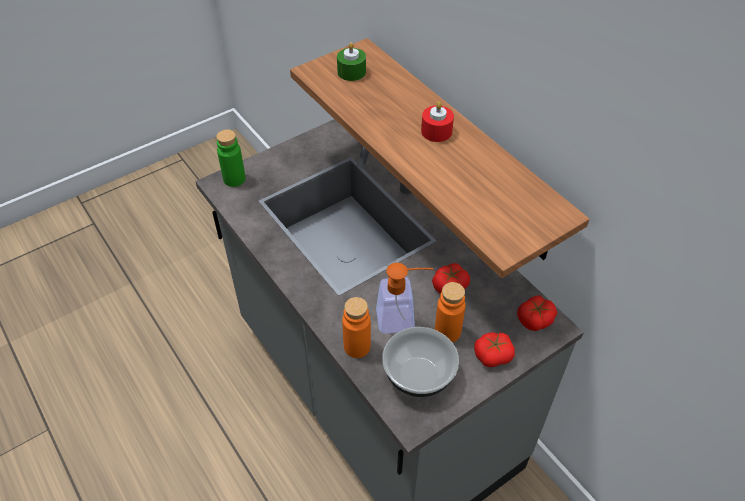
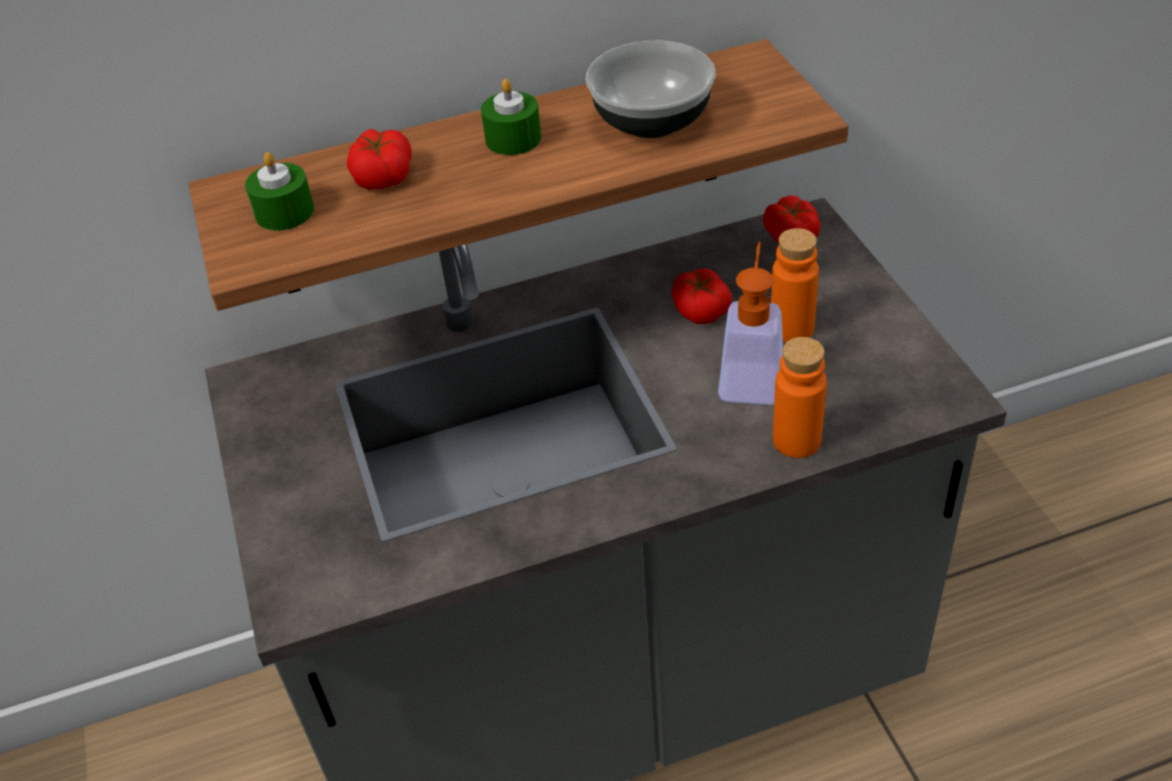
camera: 70 degrees left, 5 degrees down
(234, 179) = (293, 577): green bottle -> none
(419, 376) = (870, 374): bowl -> bowl (653, 121)
(436, 131) = (513, 138): red candle -> green candle
(492, 355) = (846, 290): tomato -> tomato (383, 176)

